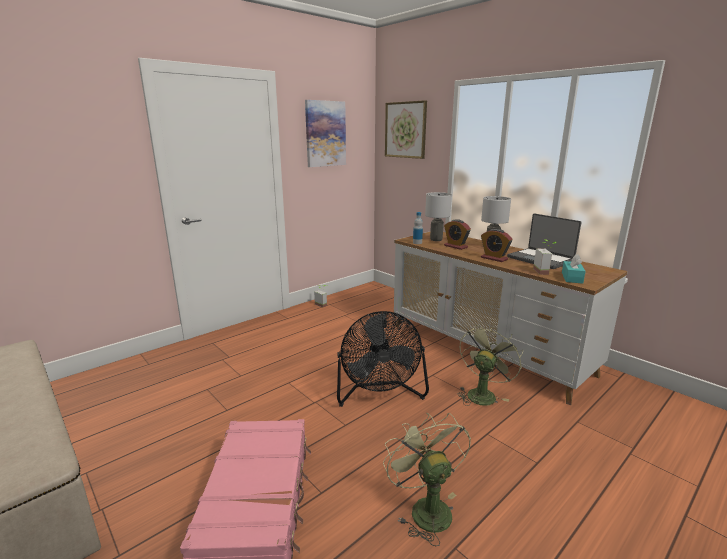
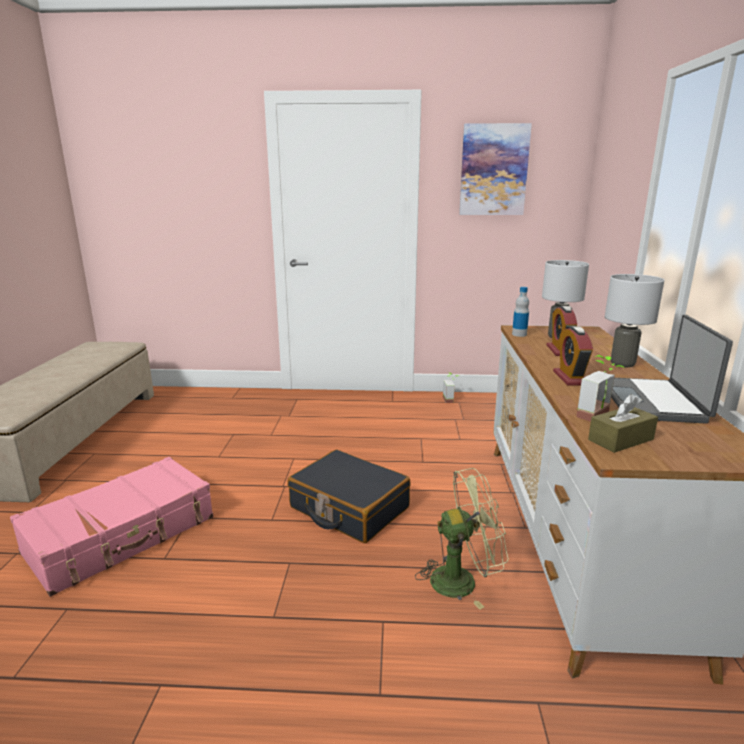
camera: 45 degrees right, 0 degrees up
(376, 392) = (348, 508): black fan -> black suitcase
(405, 130) = (614, 162): picture -> none
(425, 508) = (201, 633): green fan -> none
(572, 278) = (620, 440): turquoise tissue box -> brown tissue box

